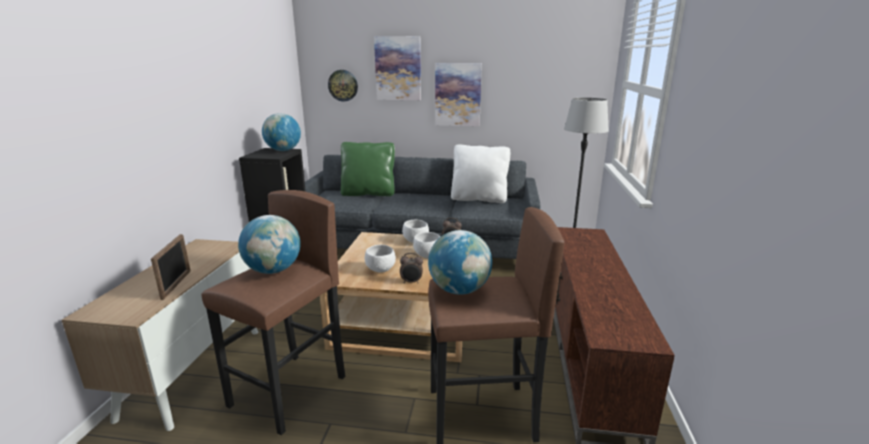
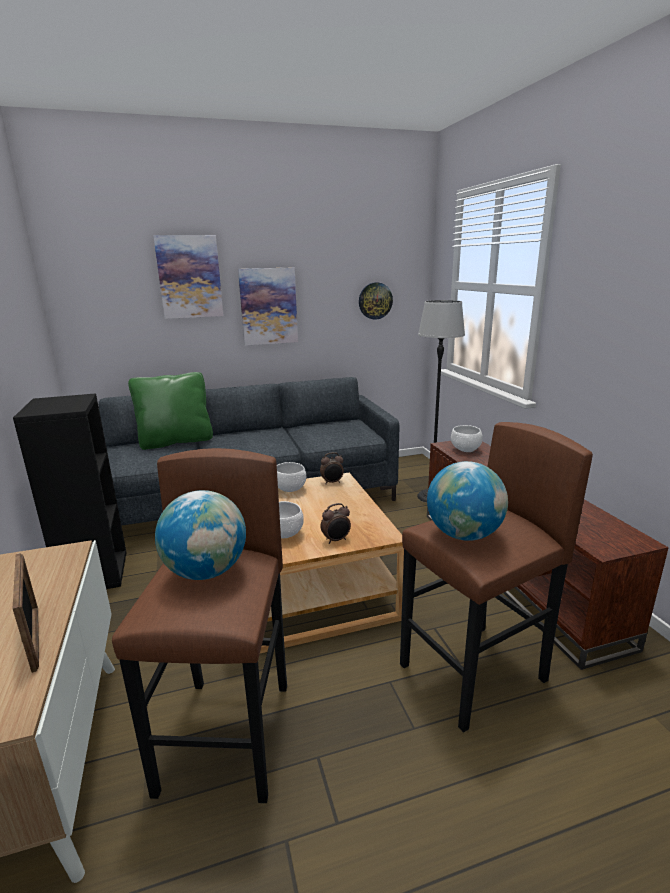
camera: 25 degrees left, 0 degrees up
(283, 150) = (72, 399): globe -> none
(343, 85) = (112, 302): wall clock -> wall clock (375, 301)
(428, 256) = (322, 504): white bowl -> white bowl (466, 450)
(479, 199) = (316, 426): white pillow -> none

